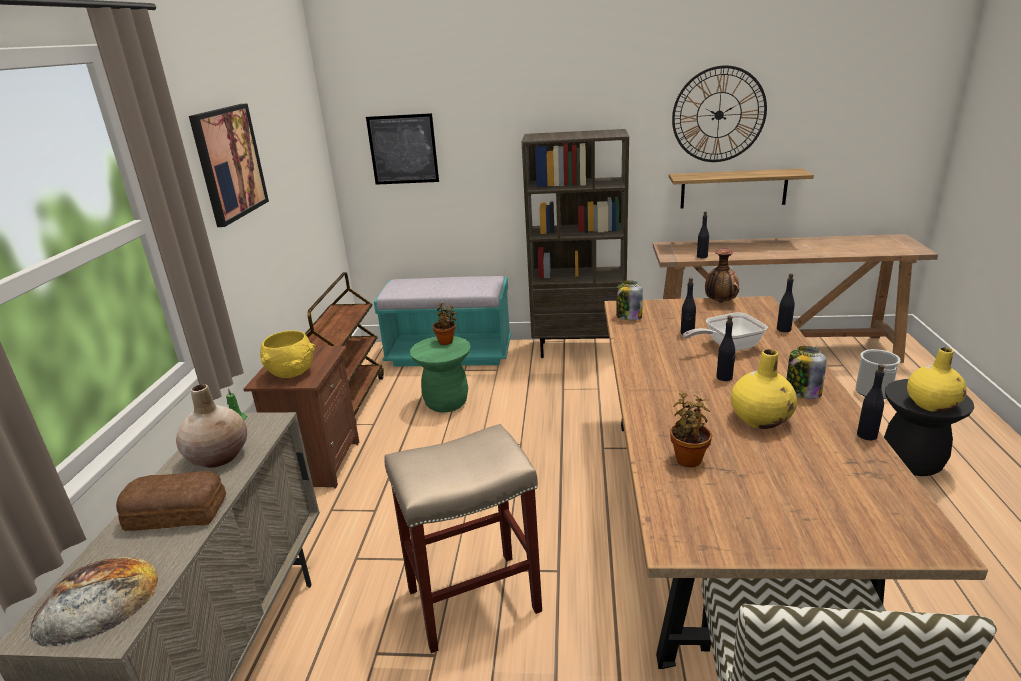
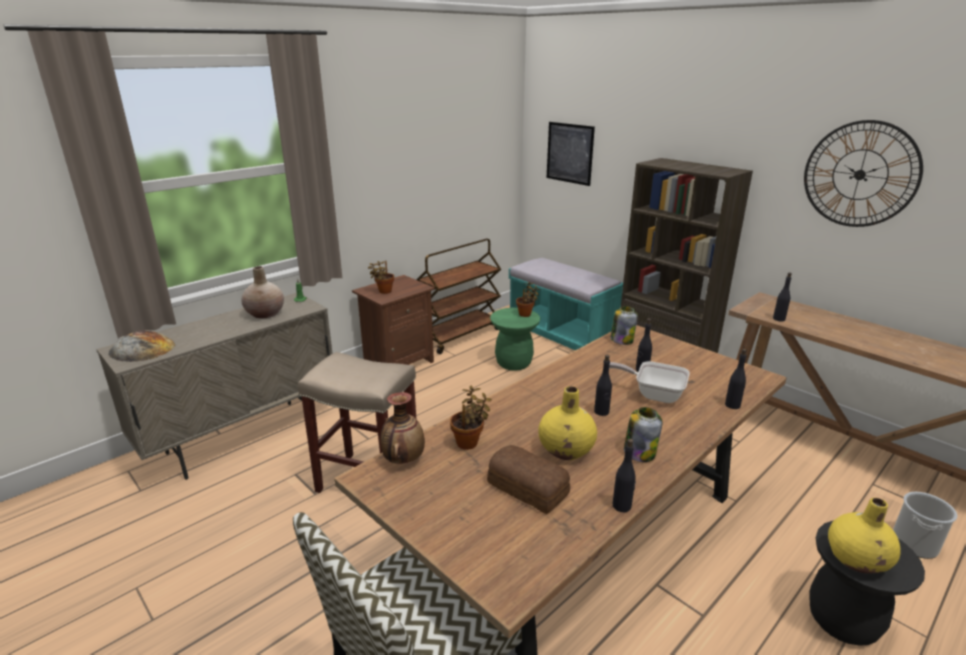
camera: 40 degrees right, 0 degrees up
(175, 512) = (214, 329): bread -> bread (527, 487)
(229, 163) = (389, 139): picture -> none
(292, 373) = (383, 291): yellow bowl -> potted plant
(720, 302) = (722, 361): vase -> vase (403, 459)
(733, 188) = (862, 260): shelf -> none

